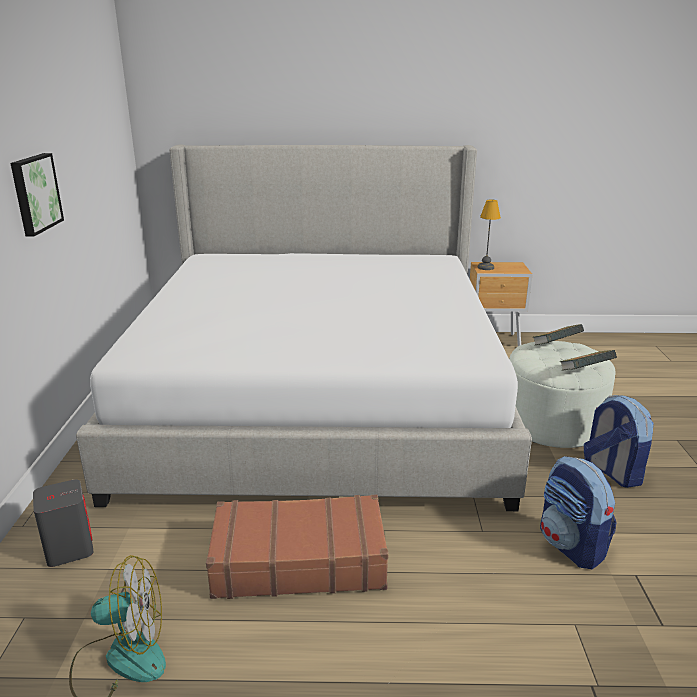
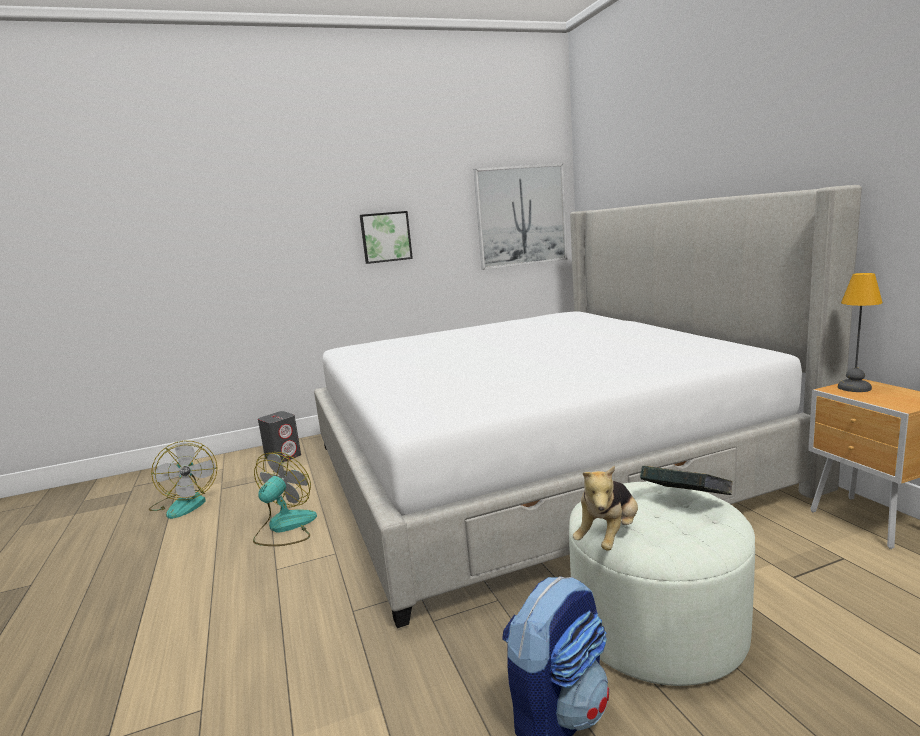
camera: 70 degrees right, 10 degrees down
(111, 151) = (521, 216): none -> picture
(298, 560) = (284, 527): brown suitcase -> fan
(571, 546) = (344, 688): backpack -> none
(585, 373) = (609, 536): book -> plush toy

